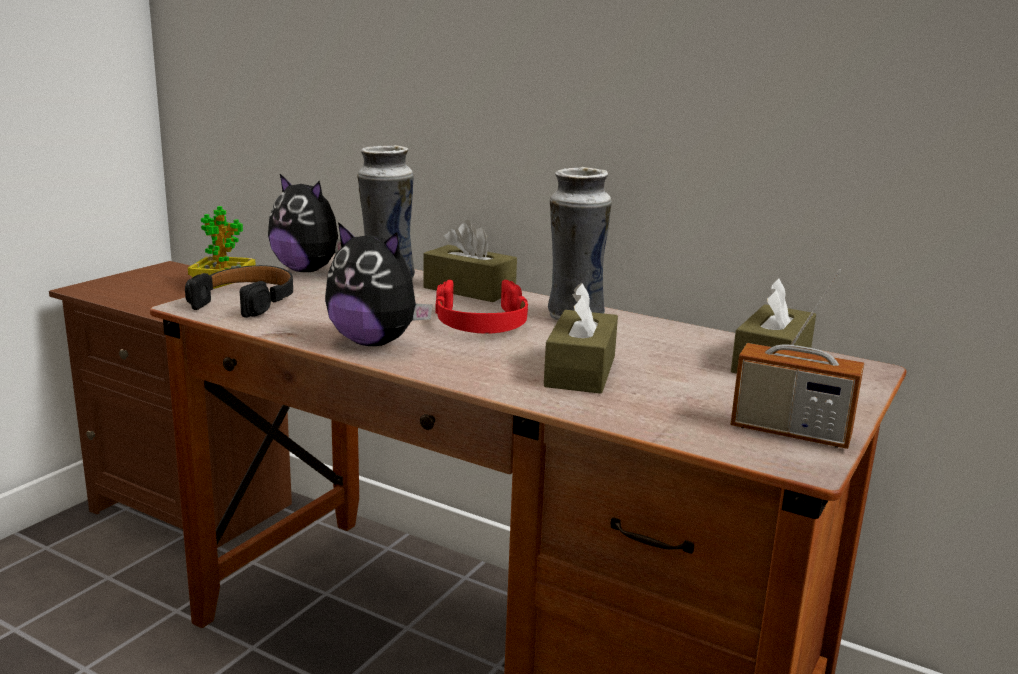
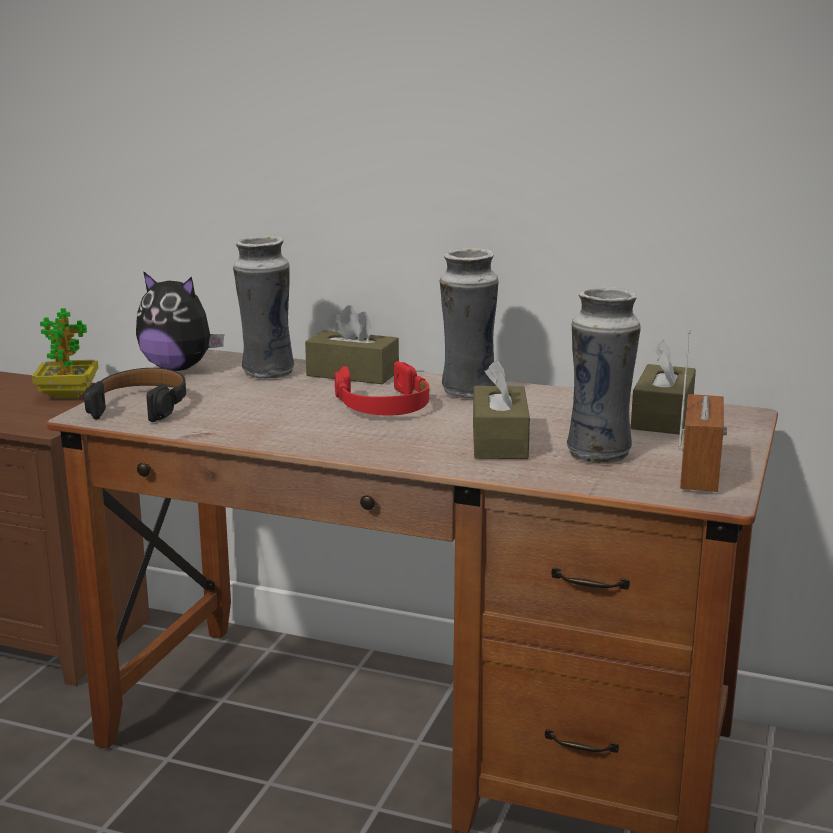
camera: 10 degrees left, 0 degrees up
(375, 342) = (295, 433): plush toy -> none
(683, 395) = (598, 453): none -> vase
(790, 432) = (699, 475): radio -> radio turned 90 degrees counterclockwise

